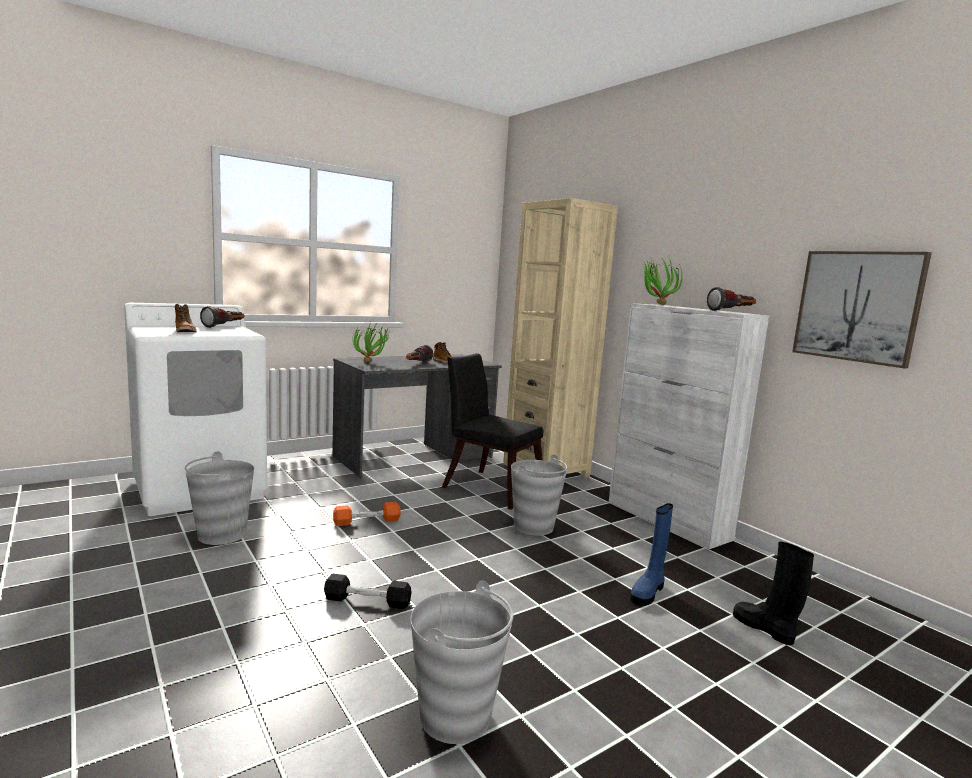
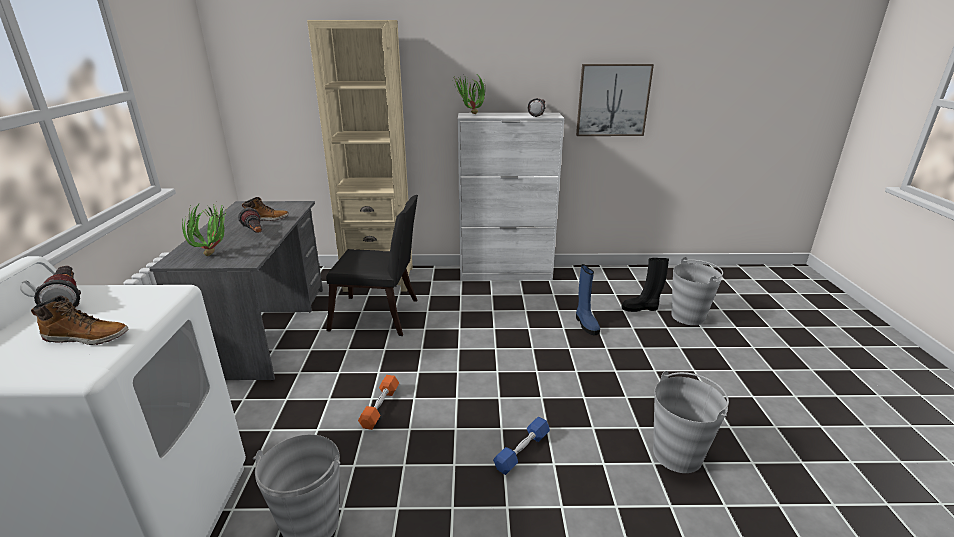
camera: 55 degrees left, 15 degrees up
(367, 601) = (522, 451): black dumbbell -> blue dumbbell
(489, 487) = (380, 317): black chair -> black chair turned 150 degrees counterclockwise
(534, 527) = (469, 326): grey bucket -> grey bucket (688, 316)

